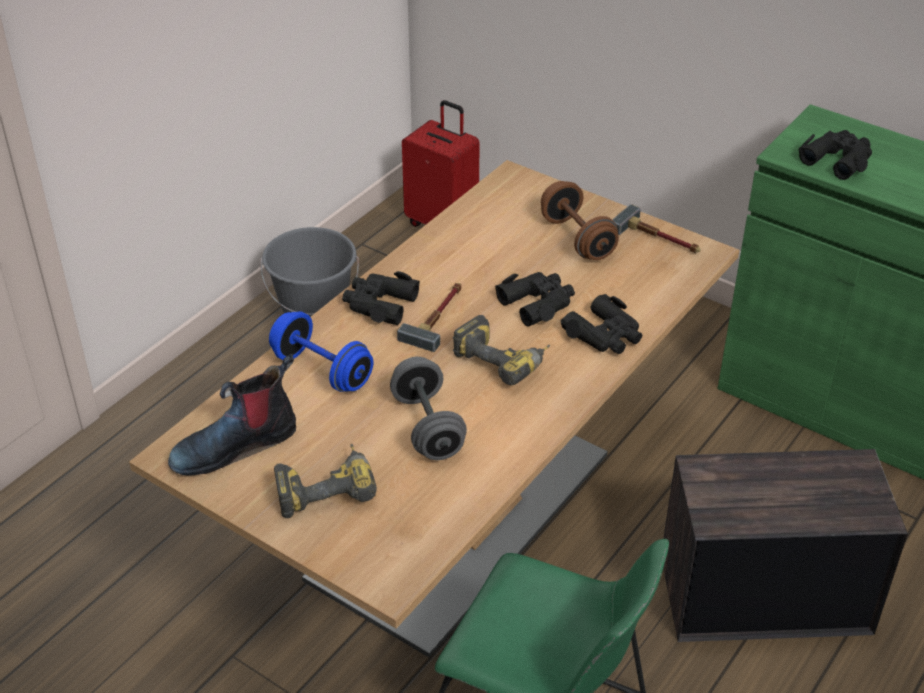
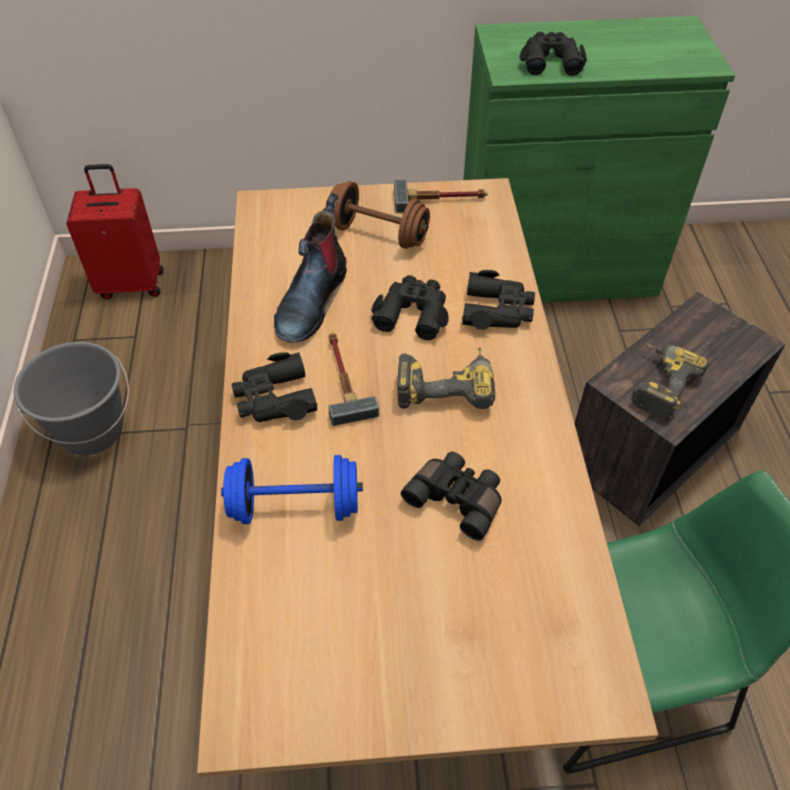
camera: 40 degrees left, 10 degrees up
(235, 445) = (297, 657): boot -> boot (311, 300)
(325, 487) = (438, 637): power drill -> power drill (658, 384)
(428, 427) = (457, 499): grey dumbbell -> black binoculars

